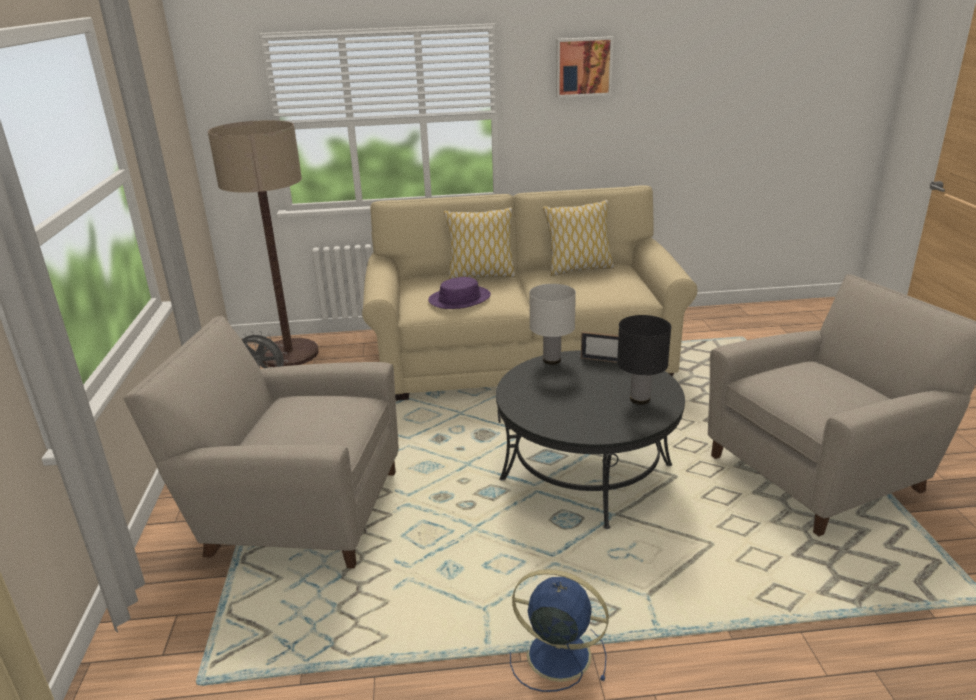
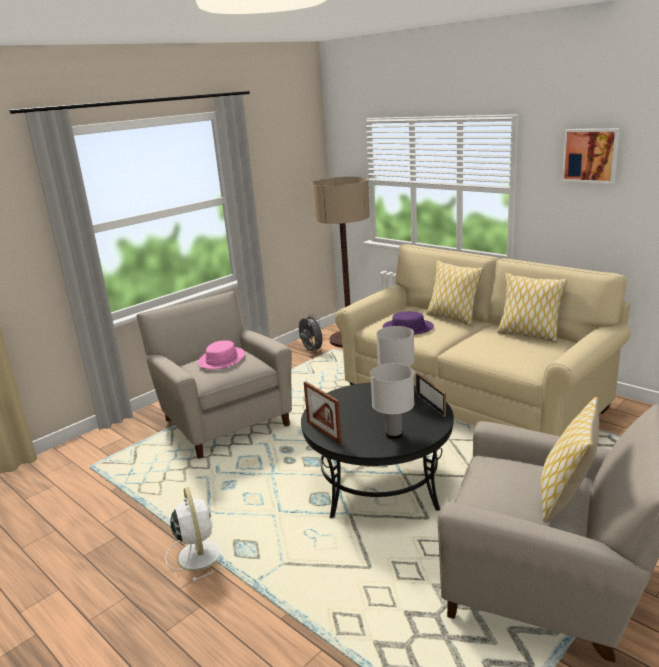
camera: 50 degrees right, 5 degrees down
(306, 414) = (222, 359): none -> pink hat
(555, 654) = (199, 554): blue fan -> white fan
(579, 430) = (324, 432): none -> picture frame
(640, 399) = (393, 434): black table lamp -> white table lamp
(849, 377) = (566, 497): none -> pillow

